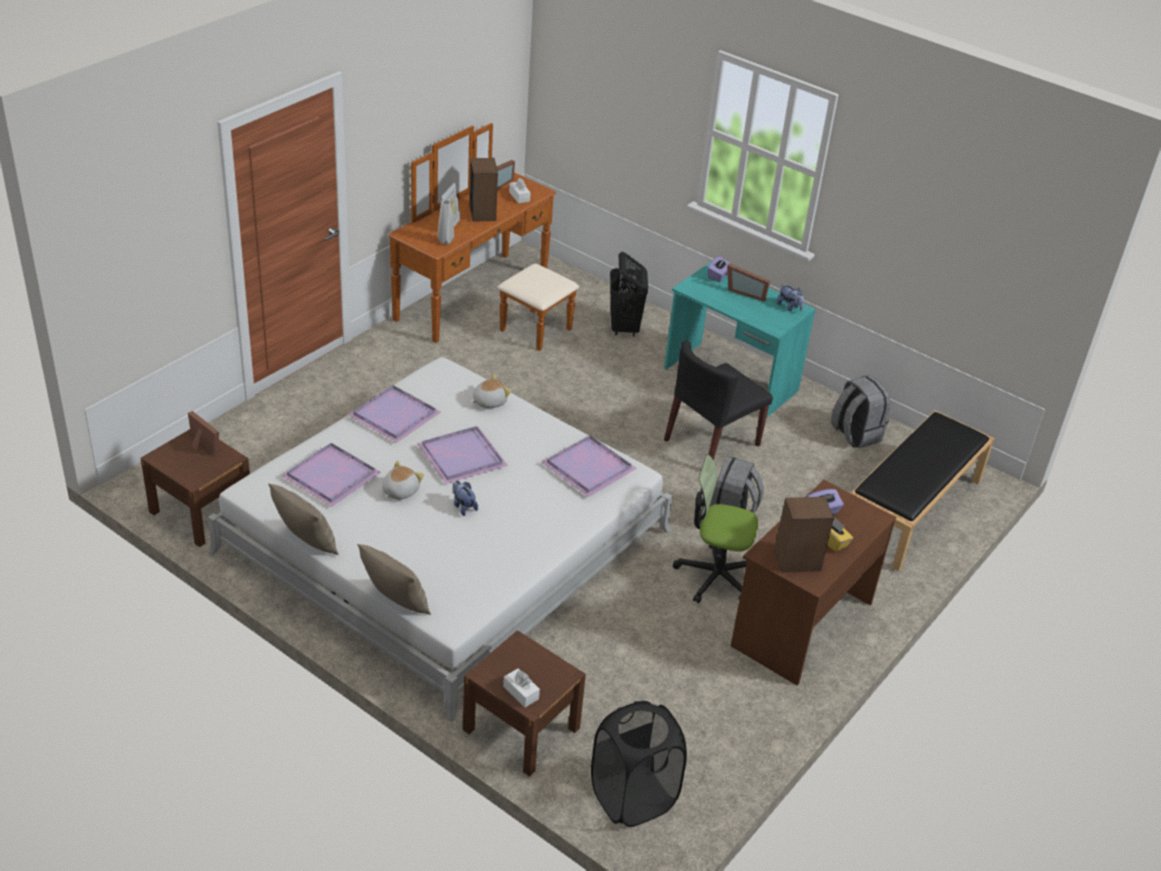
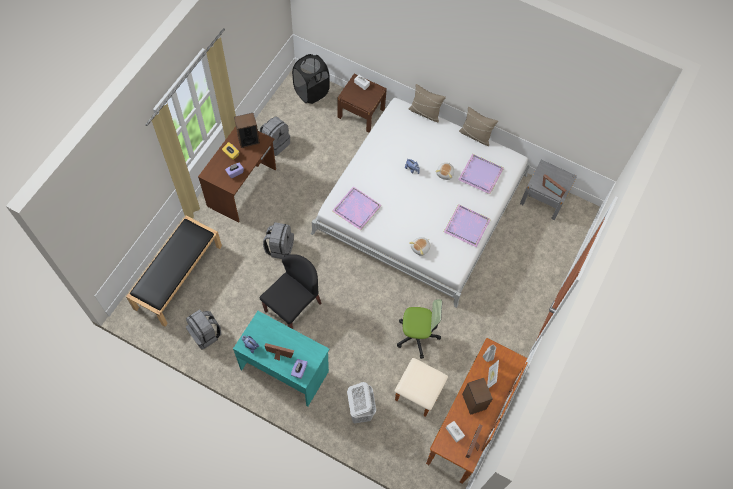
camera: 170 degrees right, 25 degrees up
(201, 512) = (543, 198): brown nightstand -> grey nightstand
(462, 455) = (422, 202): purple tray -> none
(624, 328) = (360, 411): black laundry basket -> white laundry basket
(715, 576) = (285, 208): office chair -> office chair (417, 335)
(729, 696) = (275, 143): none -> grey backpack

